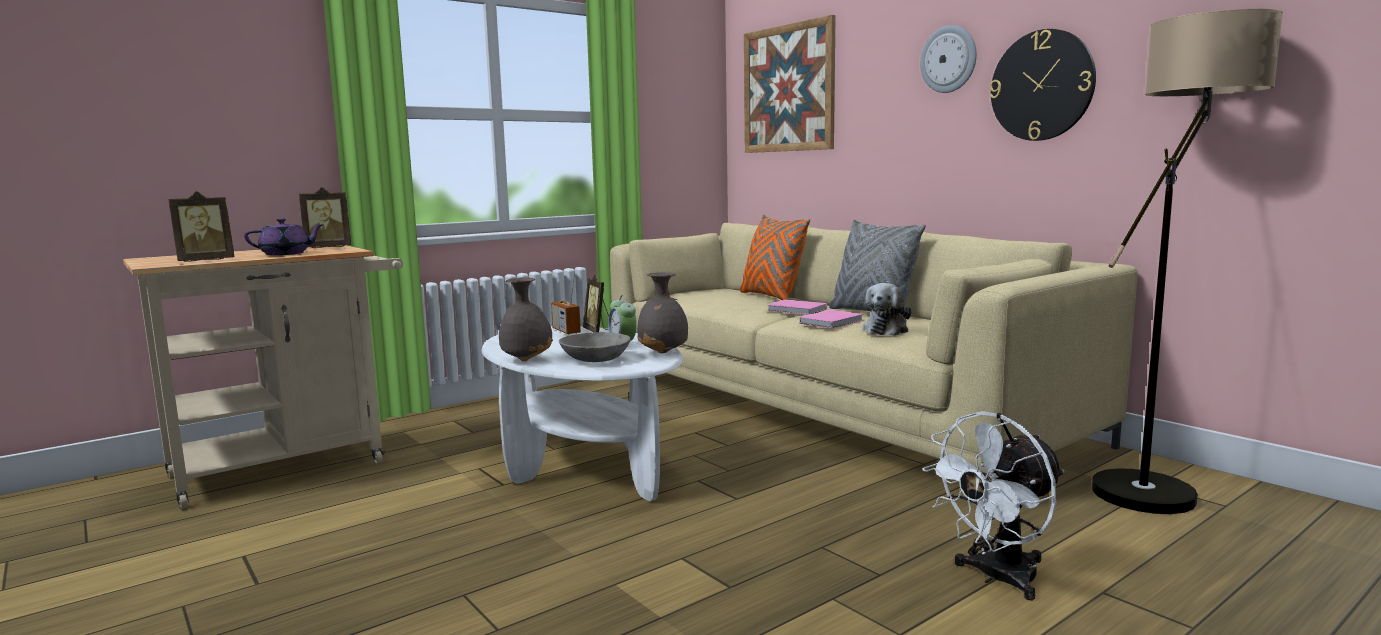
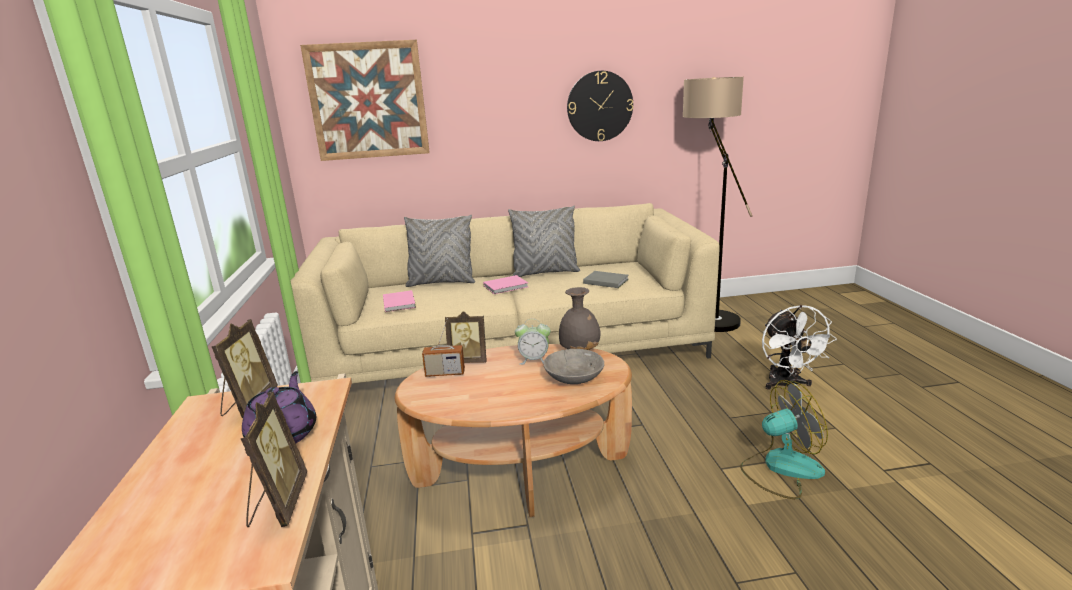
camera: 60 degrees left, 10 degrees up
(527, 359) = (540, 406): grey vase -> none
(584, 464) = (521, 471): white coffee table -> brown coffee table
(721, 598) = (780, 468): none -> fan
(771, 296) = (441, 282): orange pillow -> grey pillow
(833, 322) = (562, 286): pink book -> pink book (399, 302)
(887, 330) = (605, 281): plush toy -> grey book
(949, 59) = (531, 85): wall clock -> none

